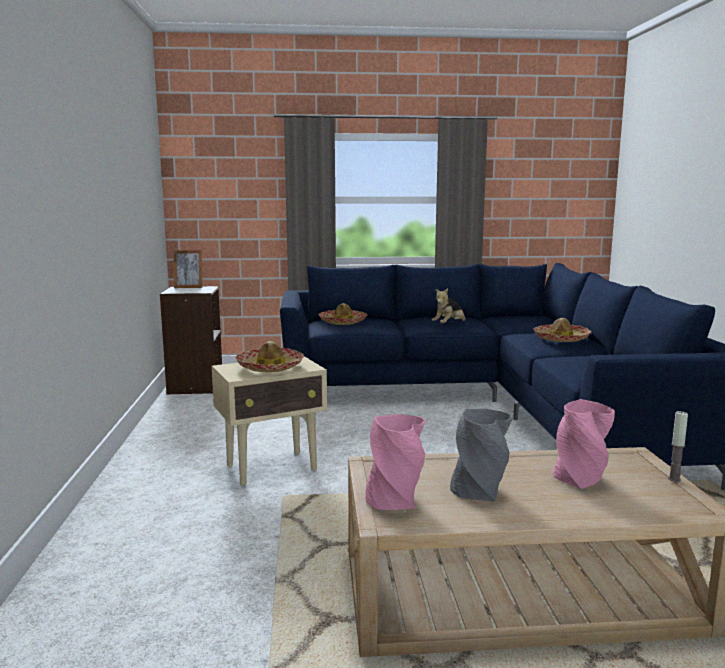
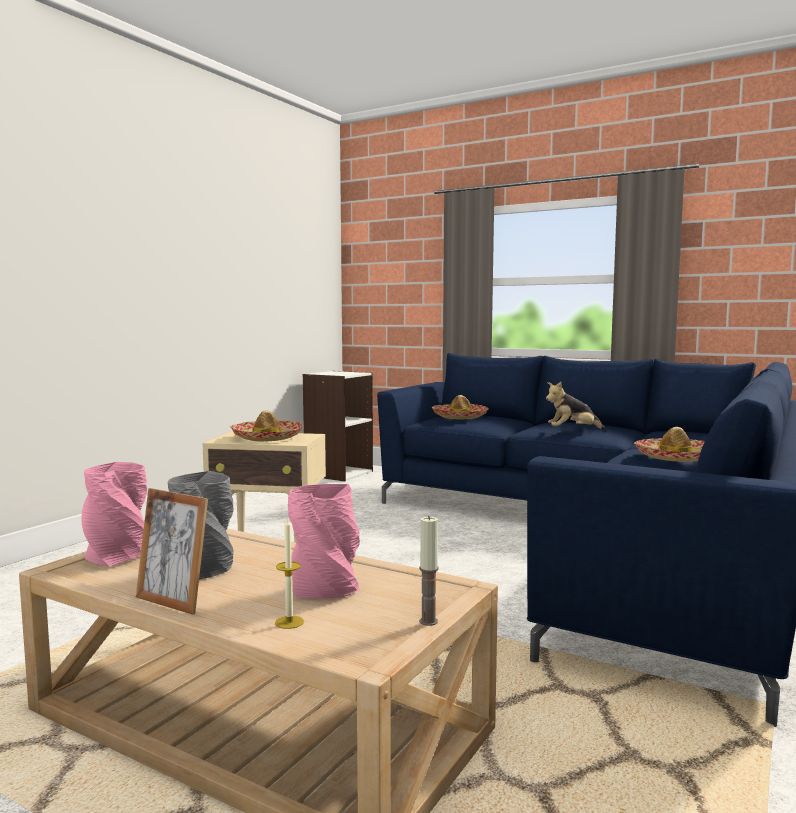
camera: 35 degrees right, 5 degrees down
(189, 287) = (343, 372): picture frame -> picture frame (173, 601)
(617, 504) = (289, 622): none -> candle

